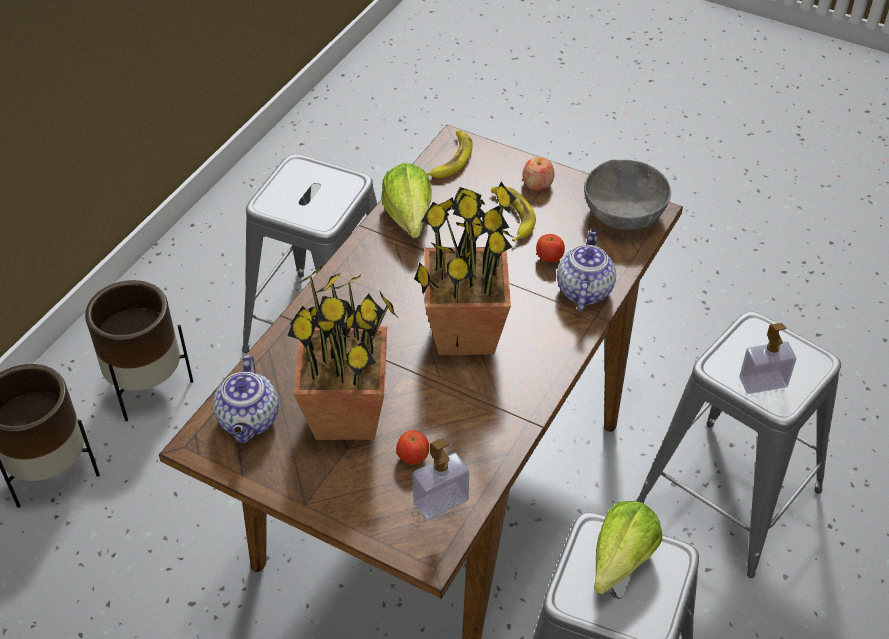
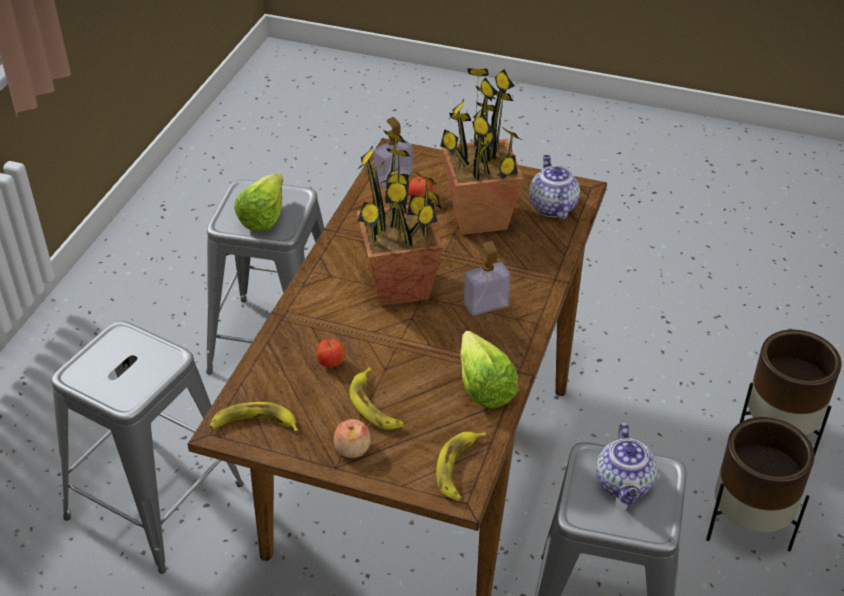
camera: 170 degrees right, 5 degrees down
(583, 290) = (295, 337): teapot -> teapot (624, 485)
(624, 213) = (254, 424): grey bowl -> banana
(763, 382) = (131, 349): soap dispenser -> soap dispenser (486, 304)

